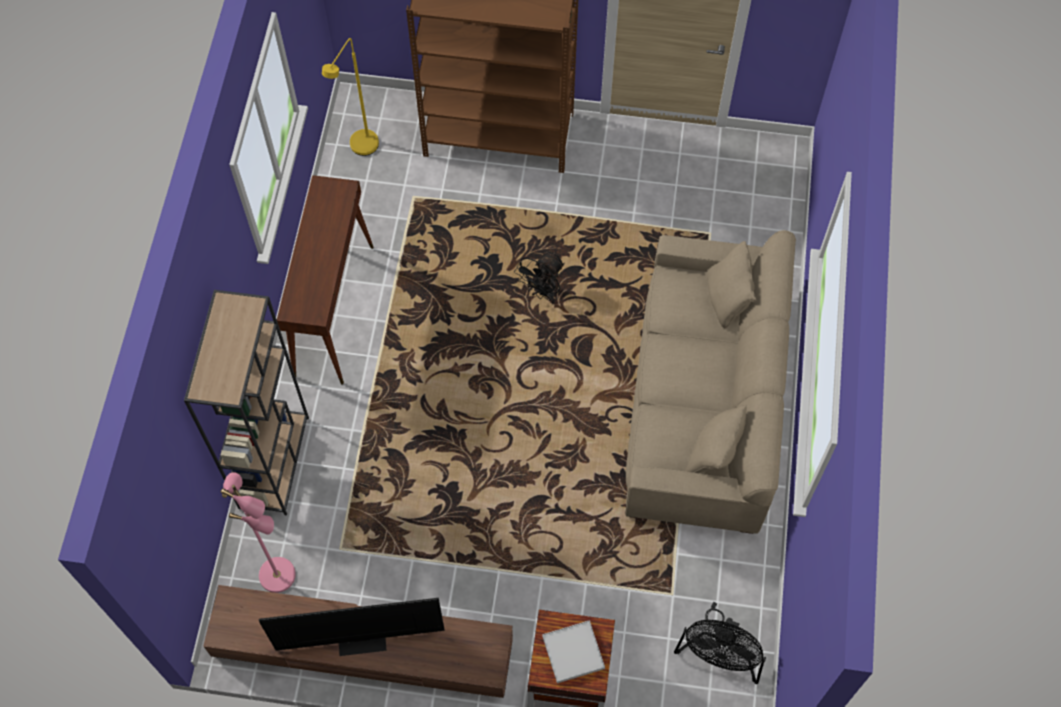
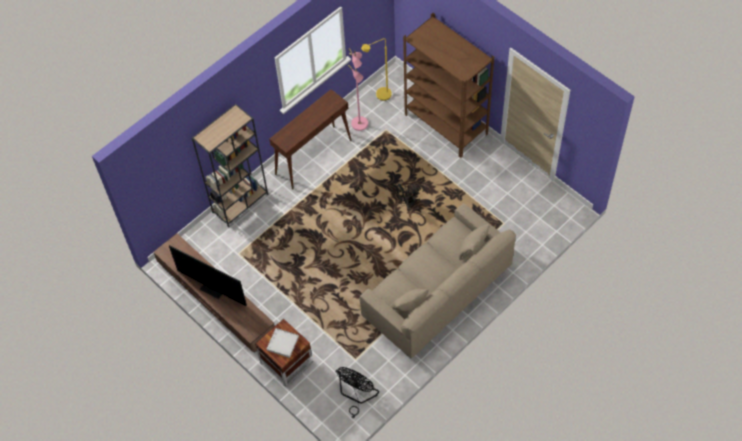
camera: 40 degrees right, 5 degrees down
(278, 574) = (207, 248): pink floor lamp -> pink floor lamp (360, 124)
(718, 650) = (355, 394): black fan -> black fan turned 150 degrees clockwise

